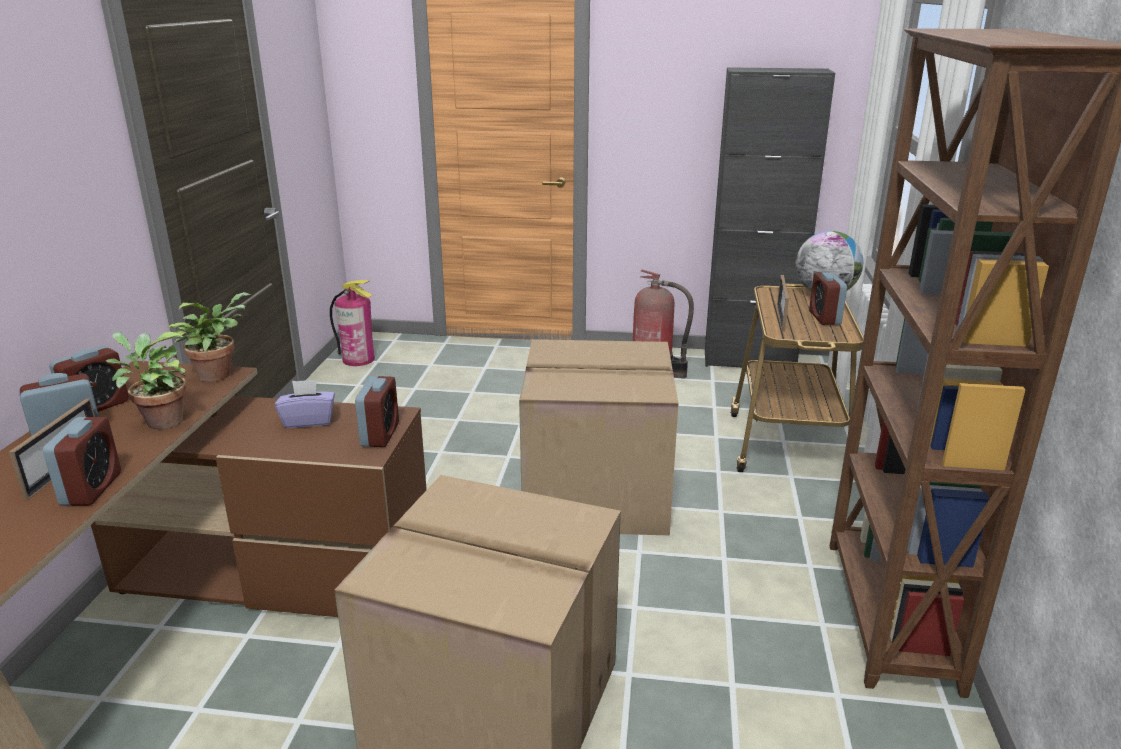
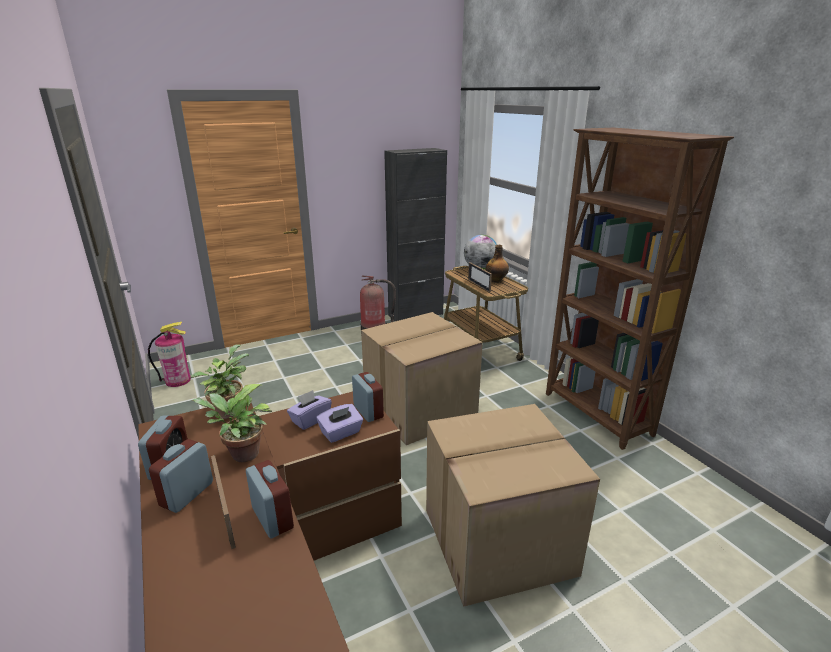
camera: 35 degrees left, 0 degrees up
(316, 446) = (341, 433): none -> purple tissue box
(824, 318) = (496, 280): alarm clock -> bottle

